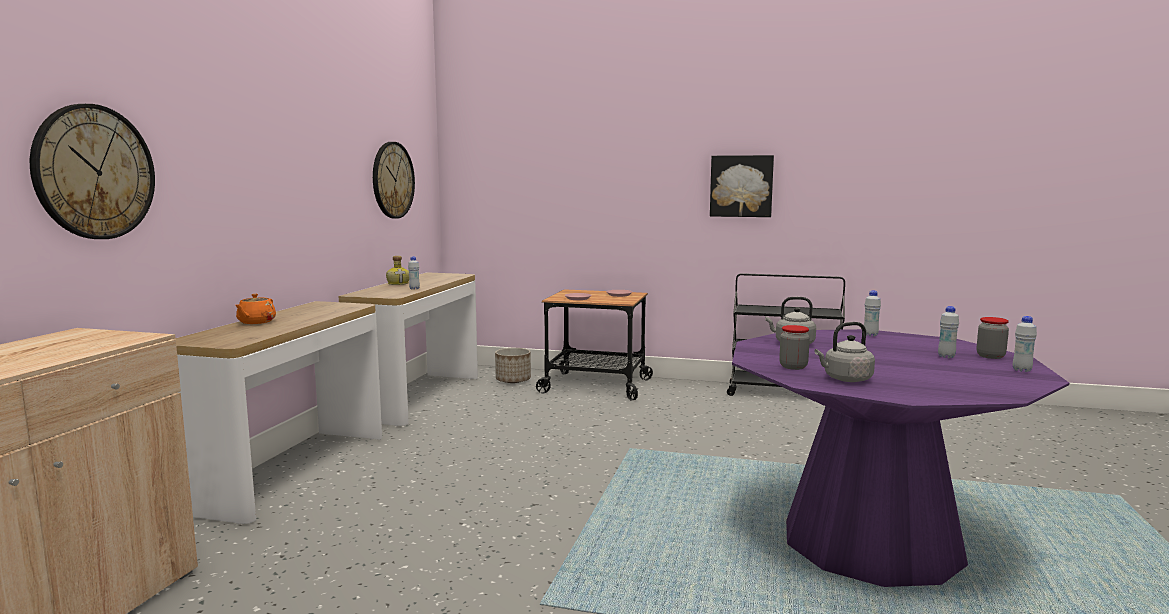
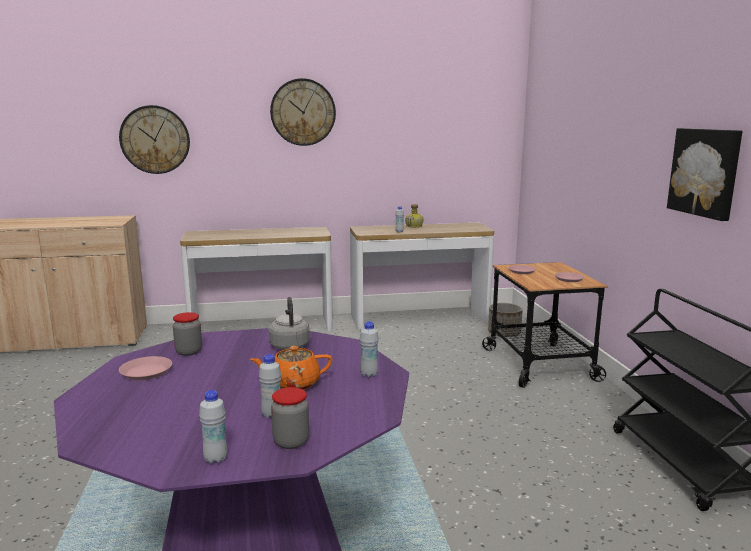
camera: 65 degrees right, 5 degrees up
(256, 322) = (249, 231): orange teapot -> orange teapot (293, 384)
(392, 180) = (440, 143): wall clock -> wall clock (303, 112)
(845, 379) = (146, 372): grey kettle -> pink plate

